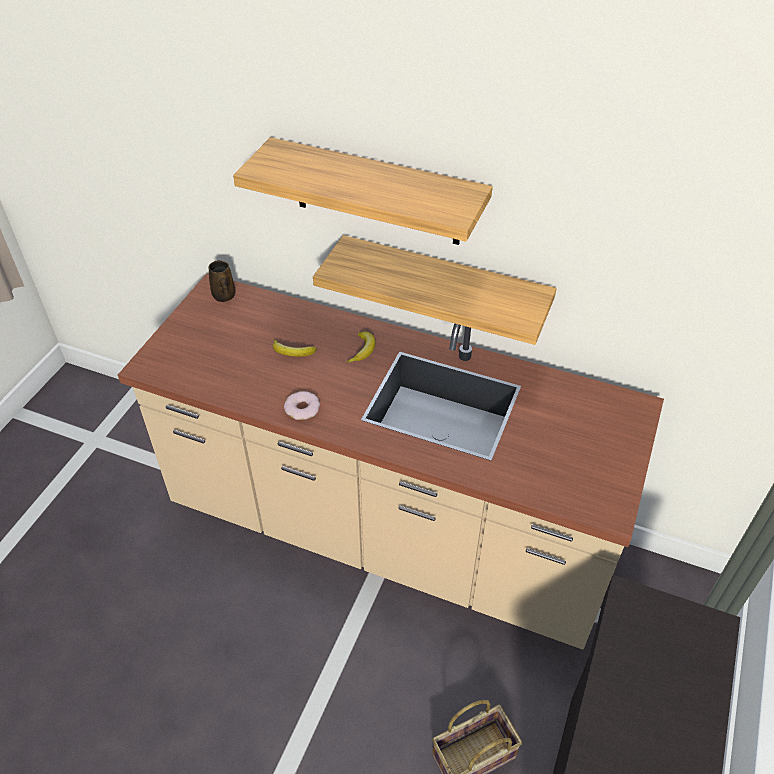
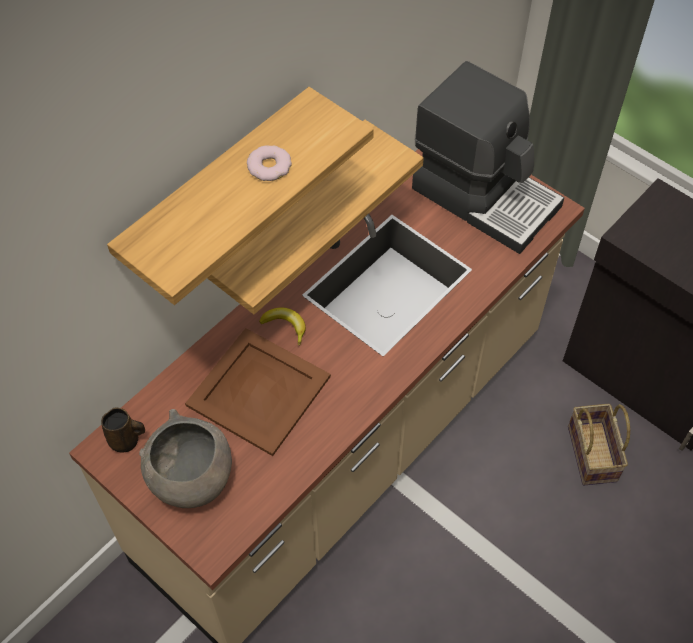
camera: 70 degrees left, 10 degrees up
(202, 338) = (191, 480): none -> grey bowl
(292, 352) = (259, 392): banana -> brown tray
(302, 408) = (347, 403): donut -> donut (269, 166)
(589, 449) = (485, 195): none -> coffee machine

